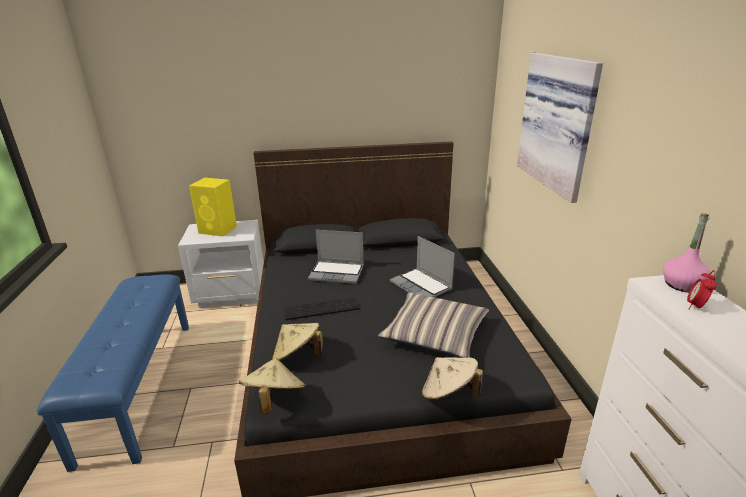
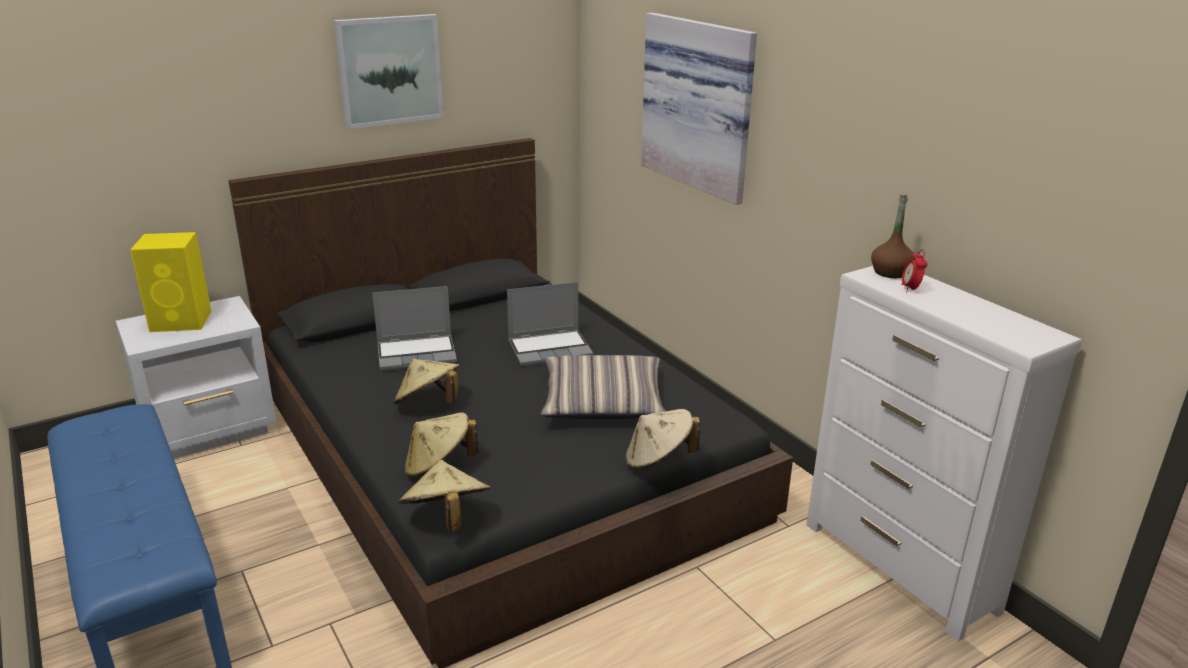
camera: 25 degrees left, 0 degrees up
(321, 309) = (428, 404): keyboard -> beige hat
(358, 90) = (389, 70): none -> picture
(422, 286) = (550, 349): laptop -> laptop turned 45 degrees counterclockwise
(682, 285) = (890, 272): pink bottle -> brown bottle

